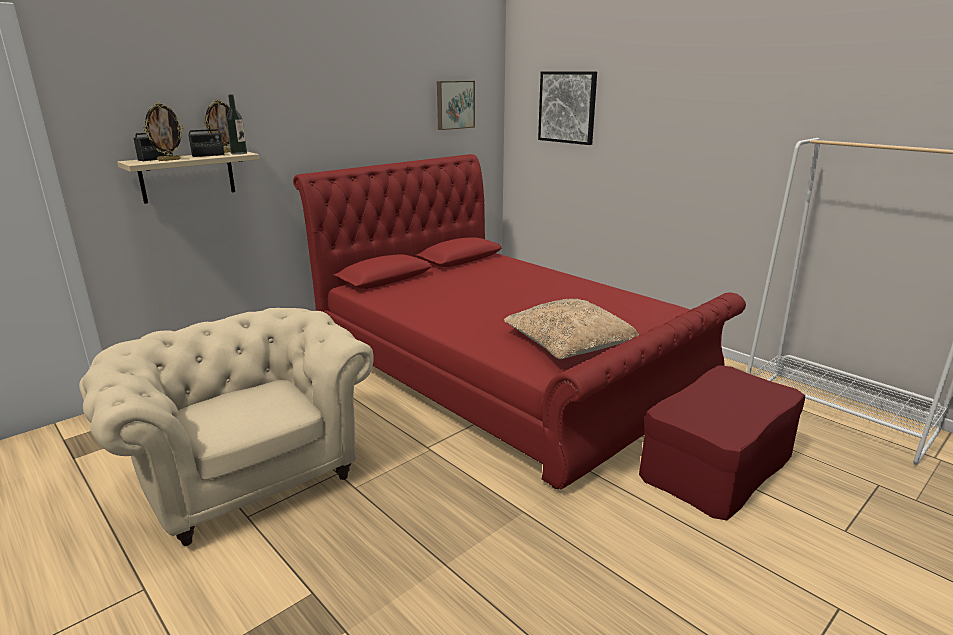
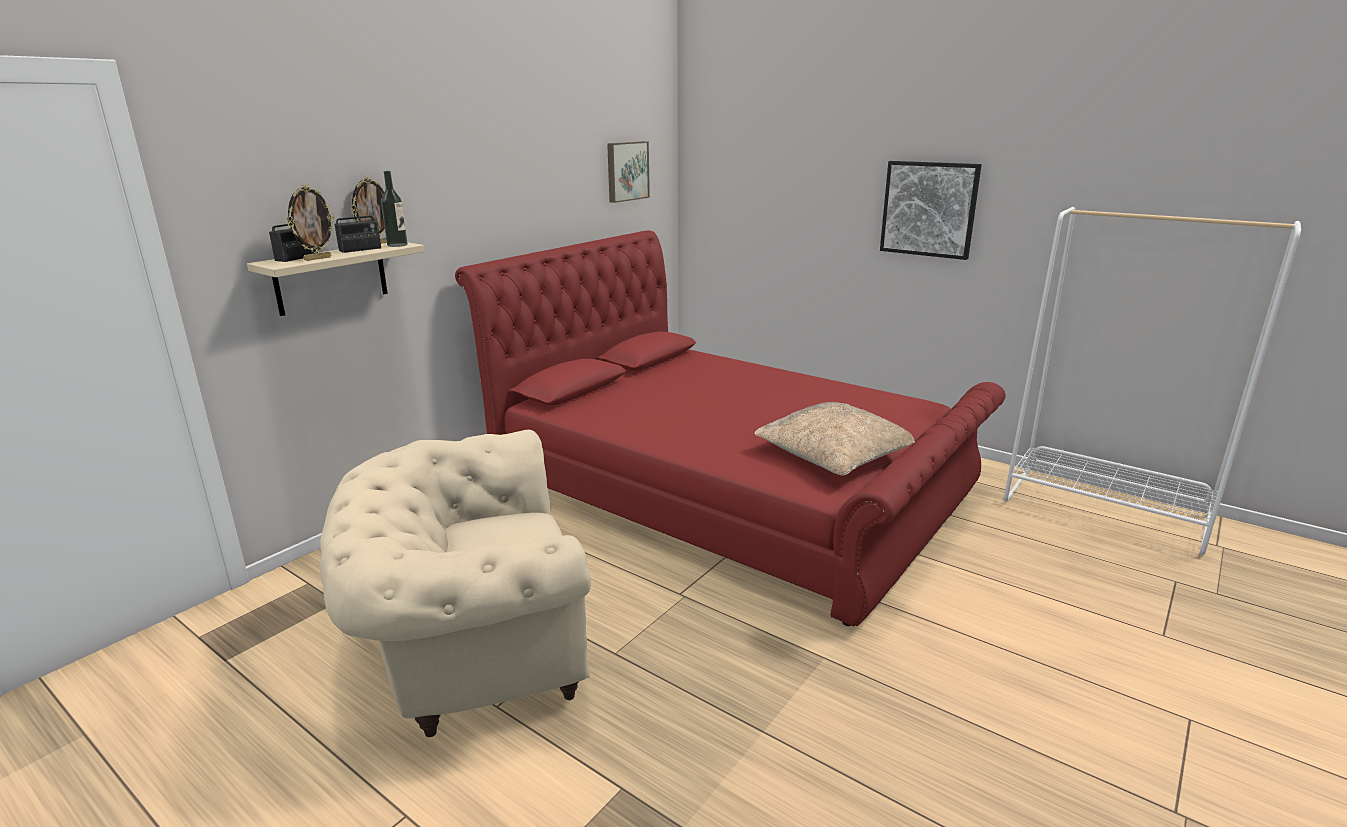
camera: 10 degrees left, 0 degrees up
(246, 474) = (470, 654): beige armchair -> beige armchair turned 60 degrees counterclockwise
(567, 107) = (762, 172): picture -> picture (929, 209)
(716, 465) = (1007, 578): red ottoman -> none

